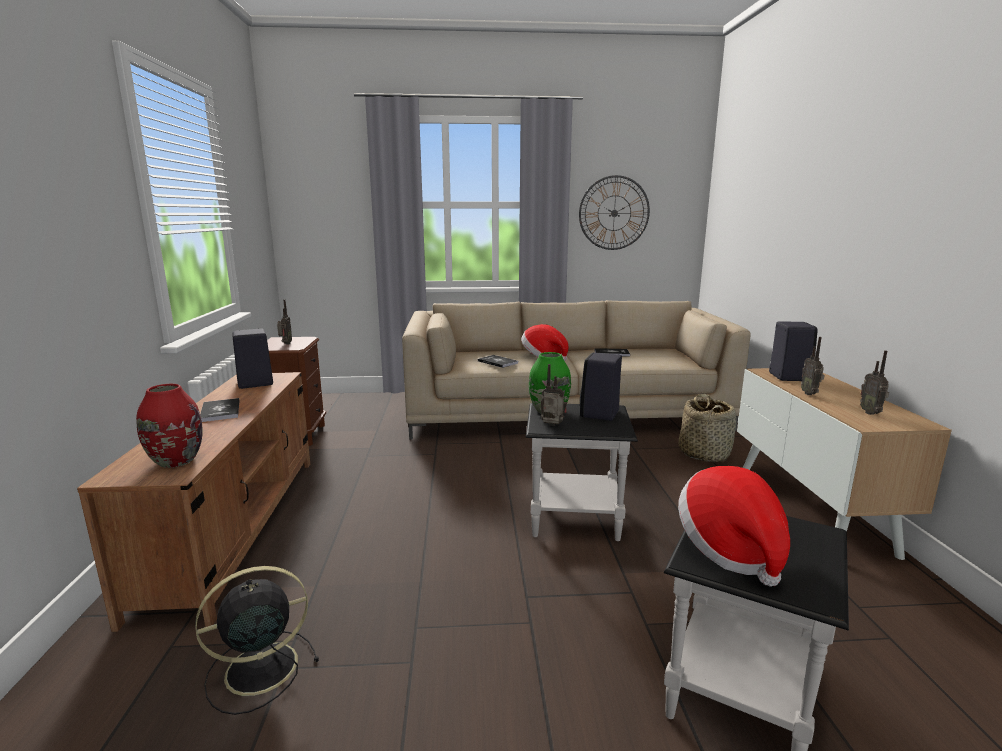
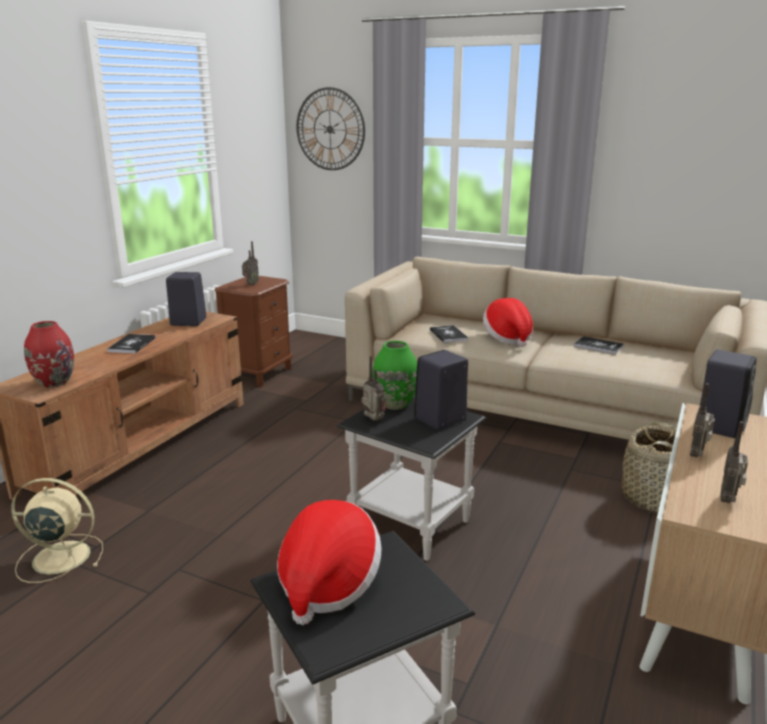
camera: 30 degrees right, 5 degrees up
(258, 669) = (59, 557): black fan -> beige fan
(614, 213) = (664, 159): wall clock -> wall clock (330, 129)

